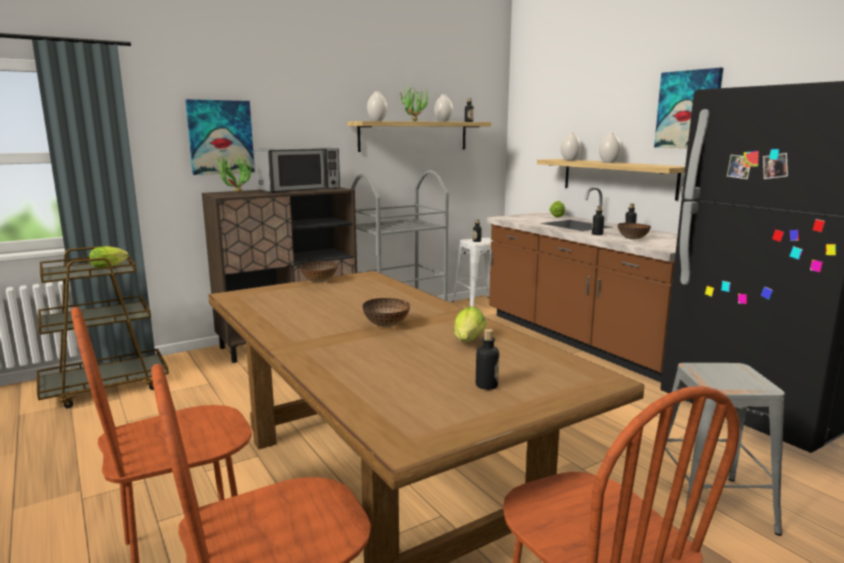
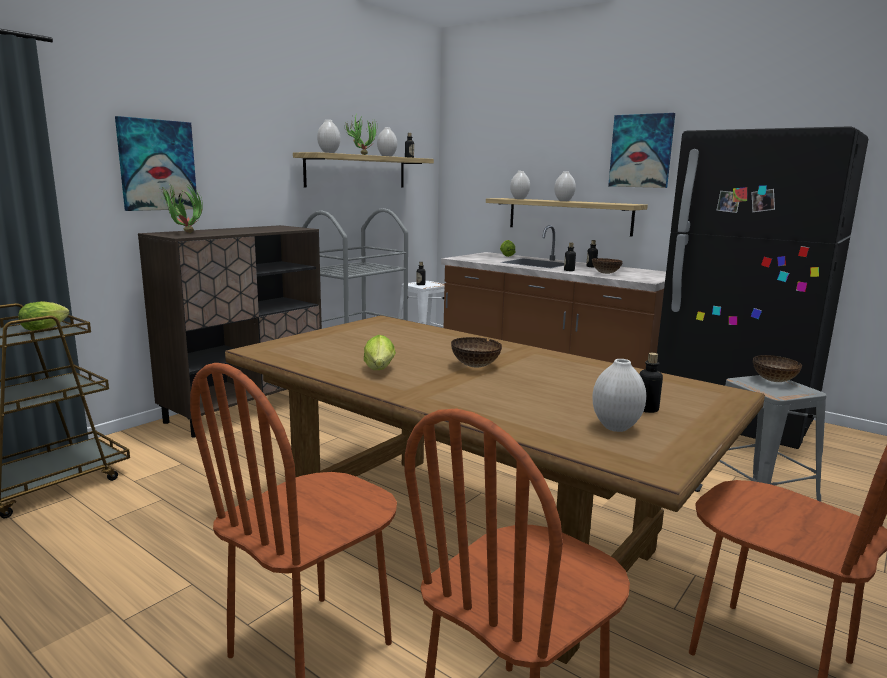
camera: 20 degrees left, 0 degrees up
(300, 189) = (254, 229): microwave -> none
(318, 282) = (338, 329): bowl -> bowl (773, 381)
(428, 399) = (615, 427): none -> white vase
(468, 342) = (574, 374): lettuce -> lettuce (379, 371)

